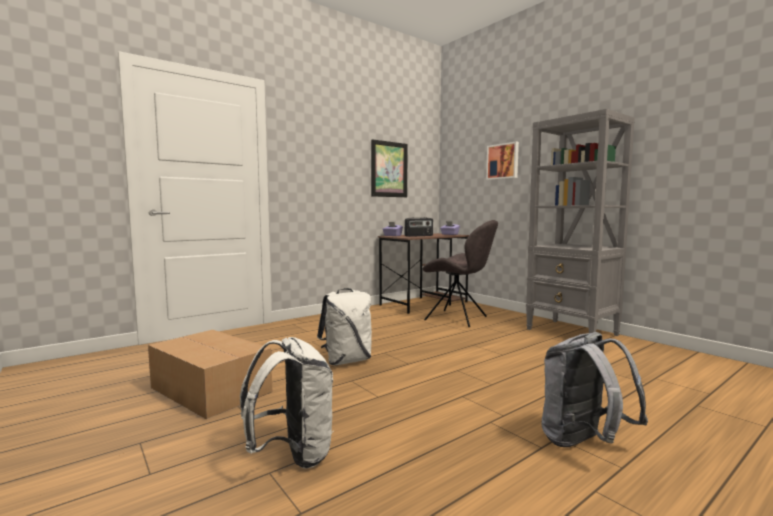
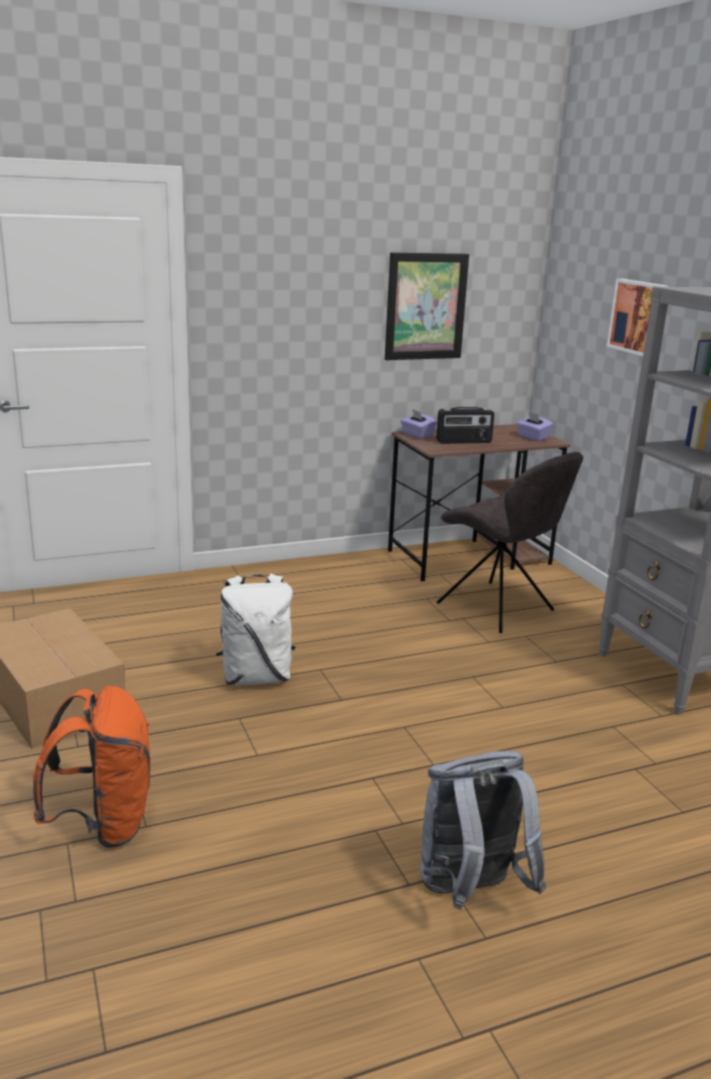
camera: 15 degrees right, 15 degrees up
(293, 454) = (104, 824): white backpack -> orange backpack

